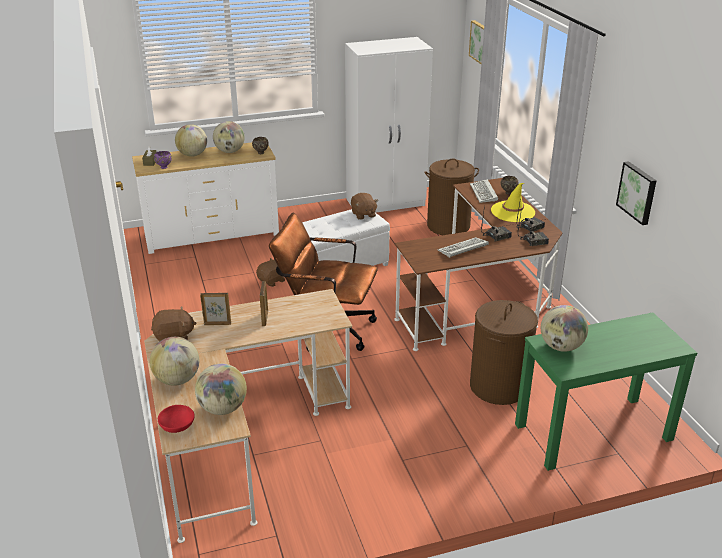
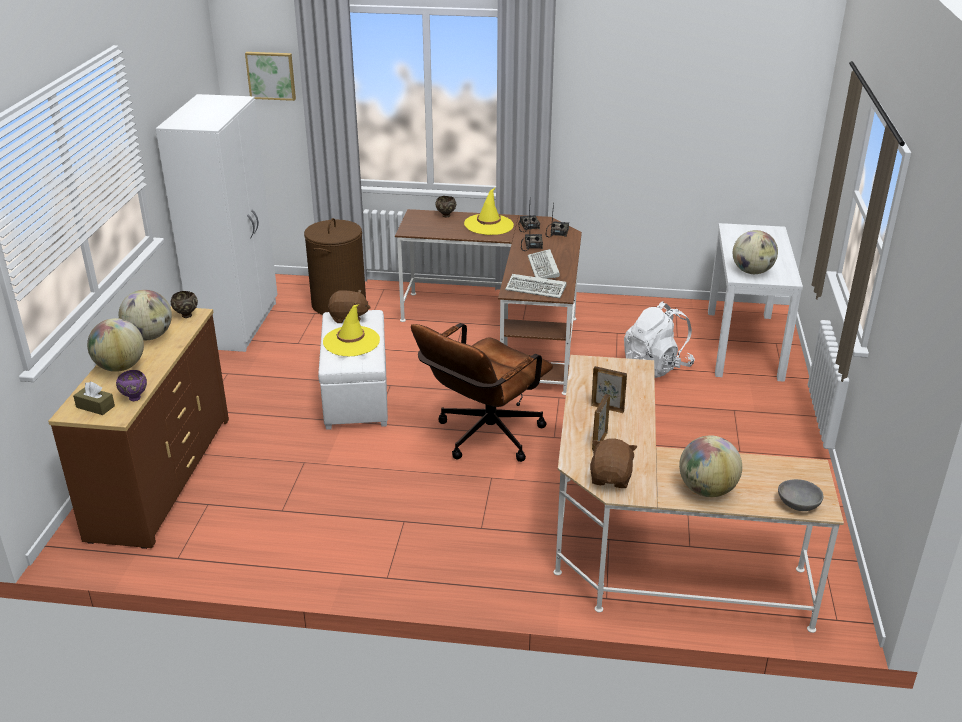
camera: 65 degrees left, 0 degrees up
(177, 426) = (798, 504): red bowl -> grey bowl
(211, 235) = (160, 476): white dresser -> brown dresser
(222, 408) = (775, 468): globe -> none
(272, 281) = (341, 452): brown plush toy -> none
(333, 224) = (351, 341): none -> yellow hat
(484, 193) = (434, 226): keyboard -> keyboard (537, 289)
(499, 387) = (656, 367): brown laundry basket -> white backpack
(592, 432) = (744, 344): green console table -> white console table
(638, 192) = (638, 134): picture -> none

